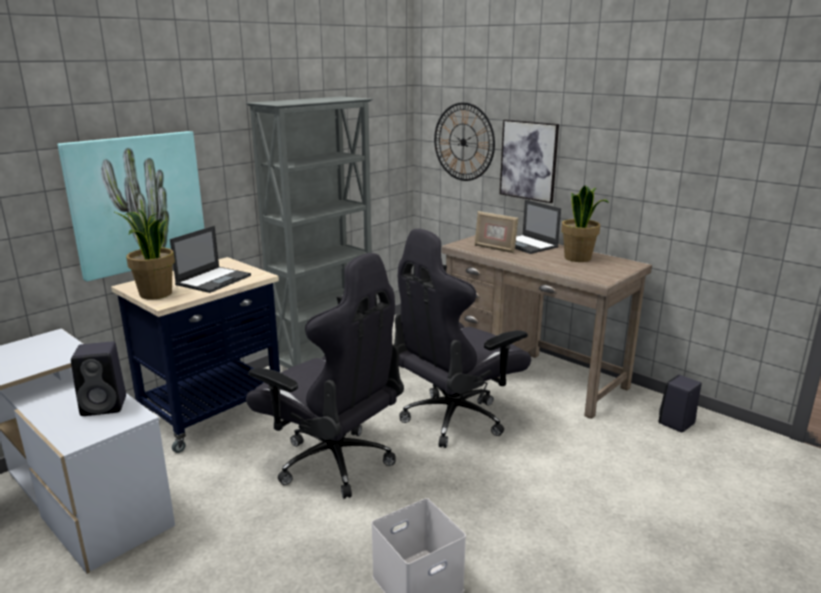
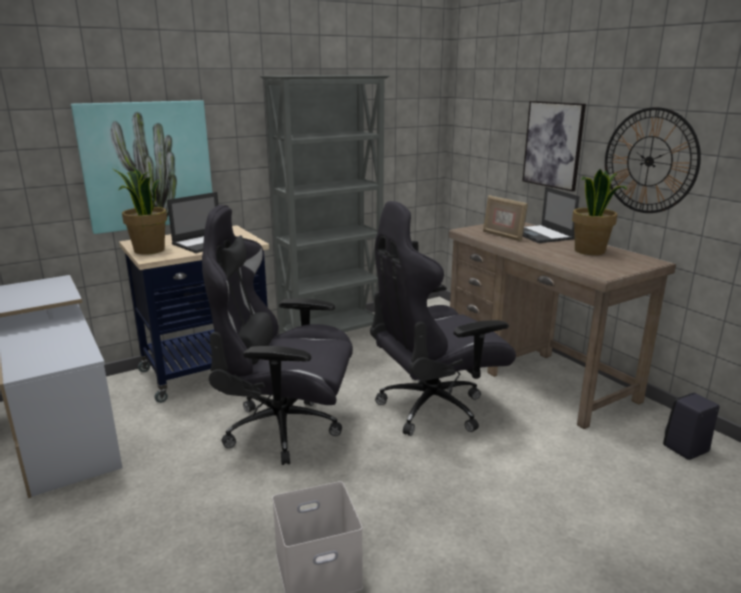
camera: 15 degrees right, 0 degrees up
(106, 406) = (68, 345): black speaker -> none
(329, 460) = (290, 430): black office chair -> black office chair turned 135 degrees clockwise
(463, 142) = (491, 126): wall clock -> wall clock (649, 161)

